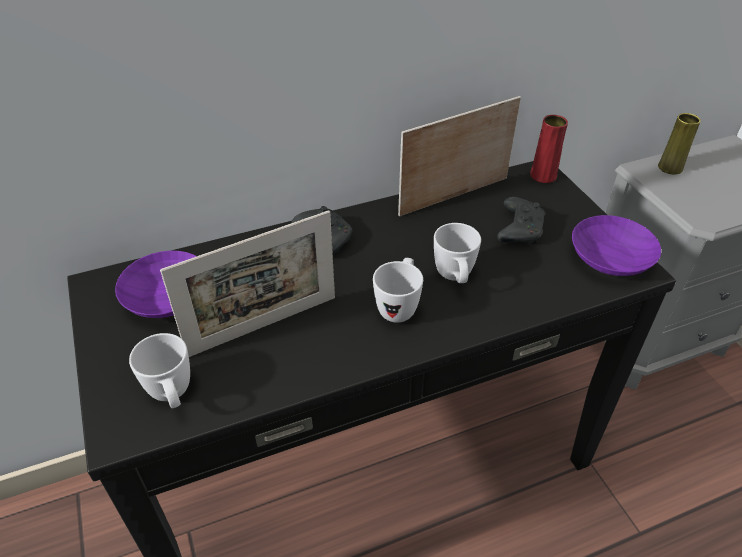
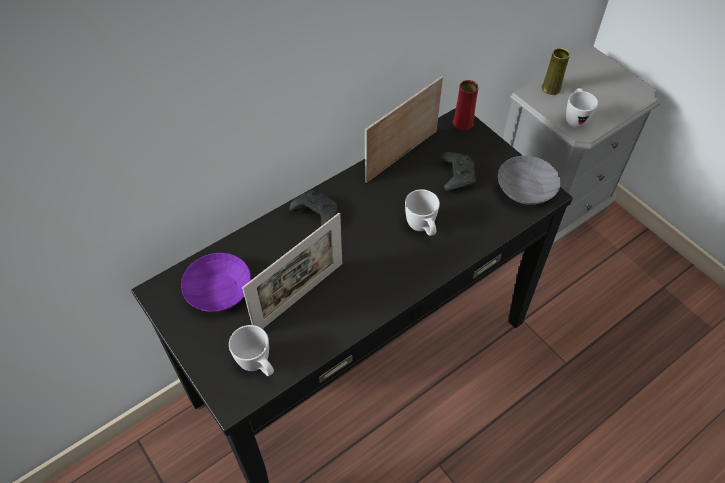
camera: 15 degrees left, 10 degrees up
(399, 306) = (390, 260): white mug -> white mug (575, 118)
(608, 258) = (524, 189): purple bowl -> grey bowl

